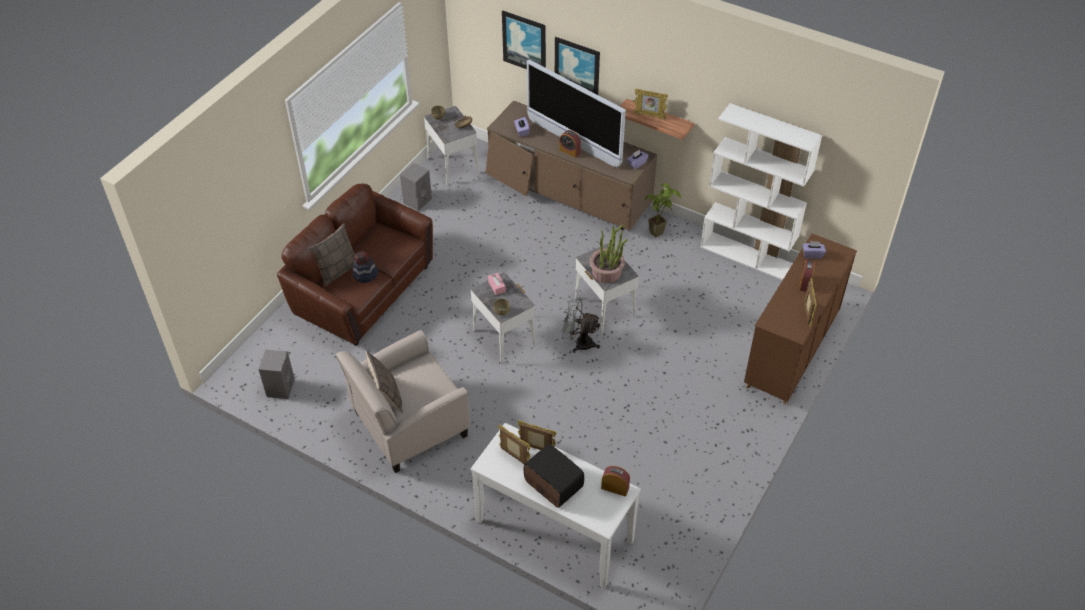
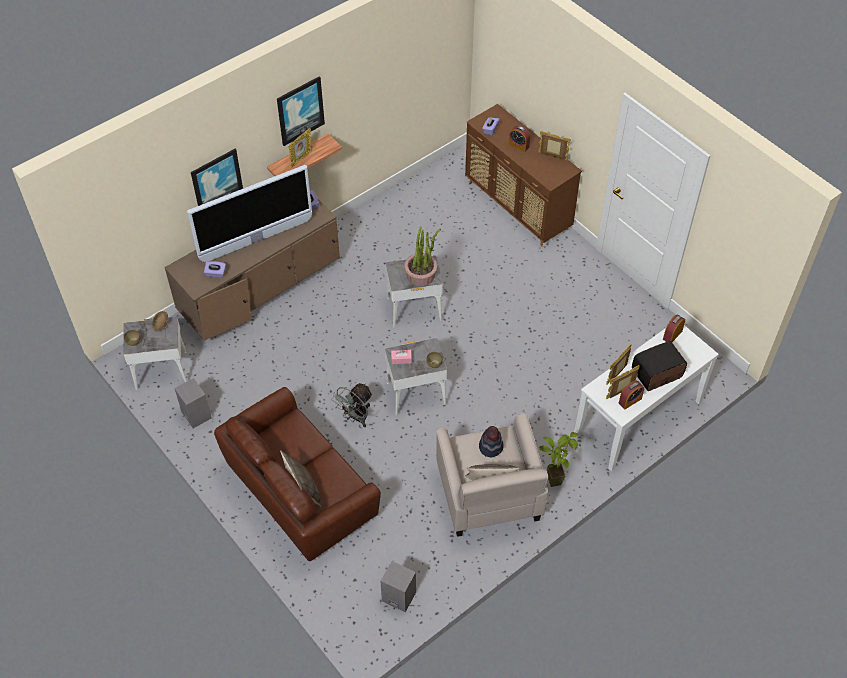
camera: 70 degrees left, 5 degrees up
(365, 275) = (323, 466): hat -> hat (491, 447)
(524, 42) = (160, 205): picture -> picture (300, 110)
(569, 151) = (266, 246): alarm clock -> alarm clock (630, 400)
(579, 343) = (446, 340): grey fan -> grey fan (356, 418)
(661, 232) = (344, 240): potted plant -> potted plant (554, 477)
(746, 255) = (401, 194): white bookcase -> none

